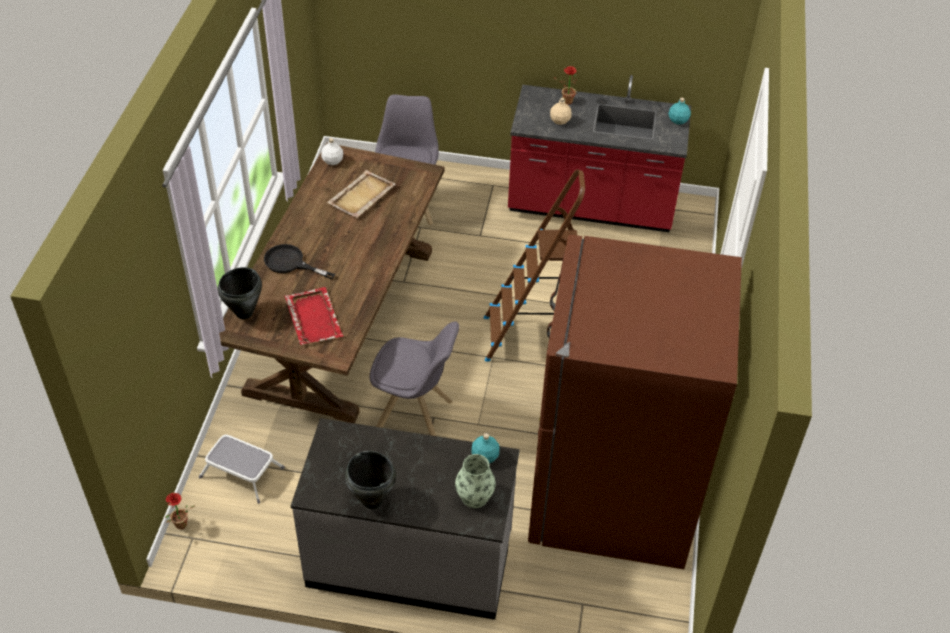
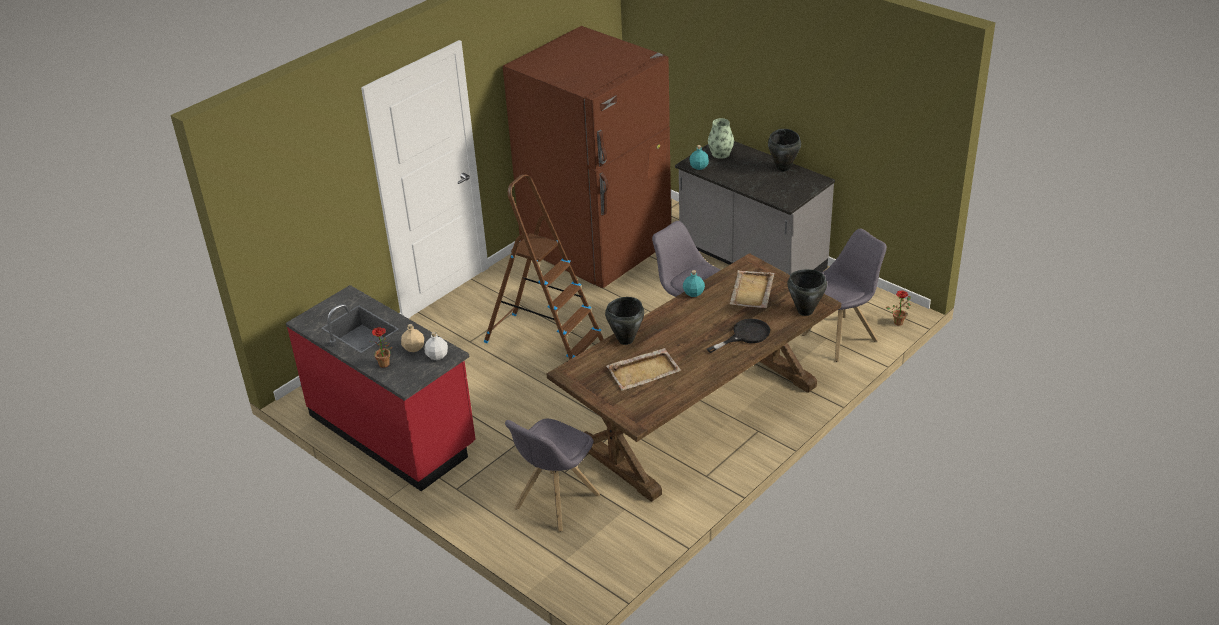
camera: 145 degrees left, 10 degrees down
(242, 472) = (840, 338): grey step ladder -> grey chair
(290, 263) = (745, 335): black frying pan -> black frying pan turned 90 degrees counterclockwise
(313, 317) = (751, 291): red tray -> beige tray
(333, 161) = (645, 414): white bottle -> white bottle (437, 355)
(401, 219) = (625, 340): none -> black cooking pot
(678, 120) = (316, 313): turquoise bottle -> turquoise bottle (693, 293)

